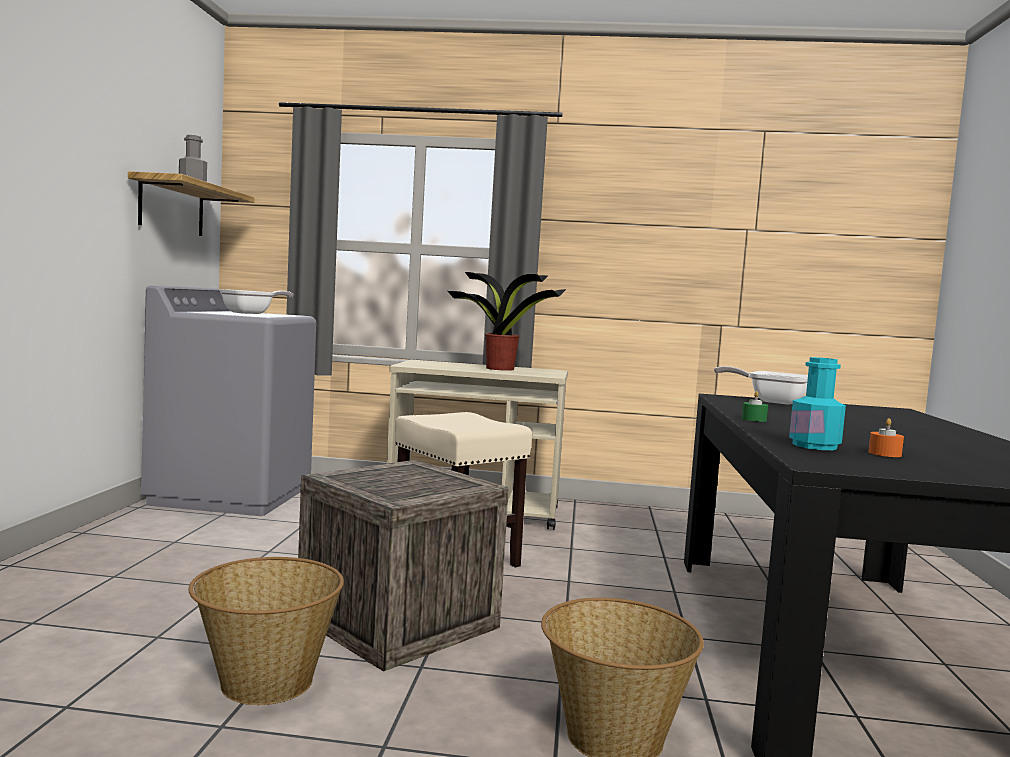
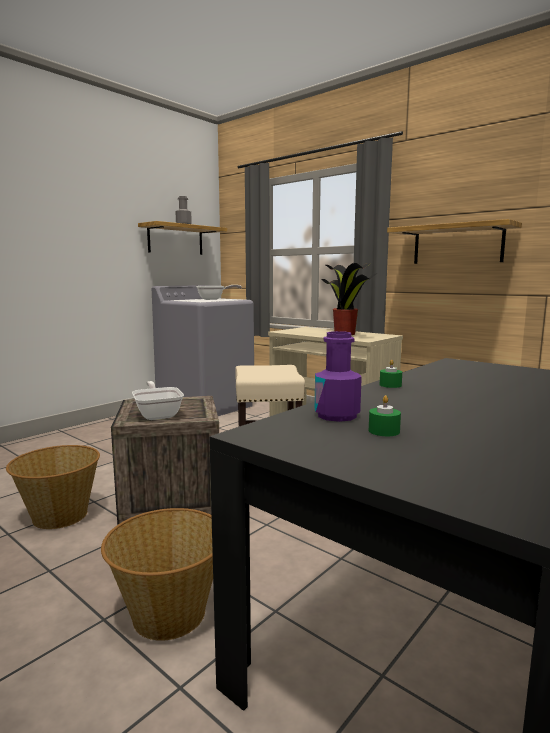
camera: 35 degrees right, 5 degrees up
(624, 260) = (457, 245): none -> shelf
(771, 401) = (496, 368): frying pan -> frying pan (158, 414)
(814, 446) = (336, 415): turquoise bottle -> purple bottle
(884, 454) = (384, 431): orange candle -> green candle

